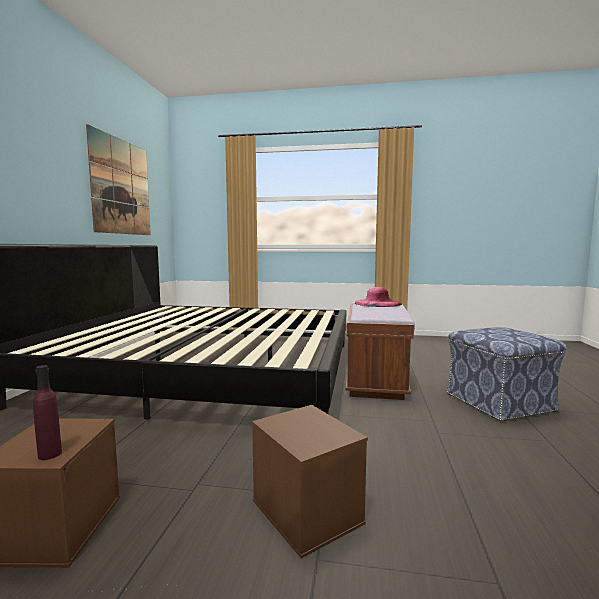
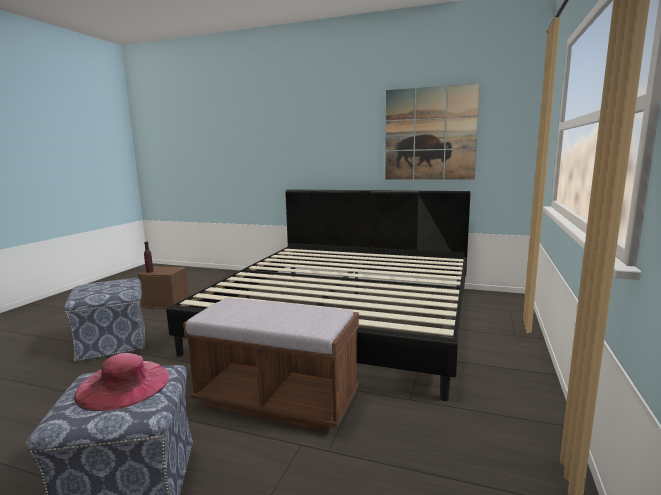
camera: 100 degrees right, 5 degrees up
(305, 511) = (113, 343): brown storage box -> ottoman
(378, 303) = (307, 316): pink hat -> pink hat (123, 384)

